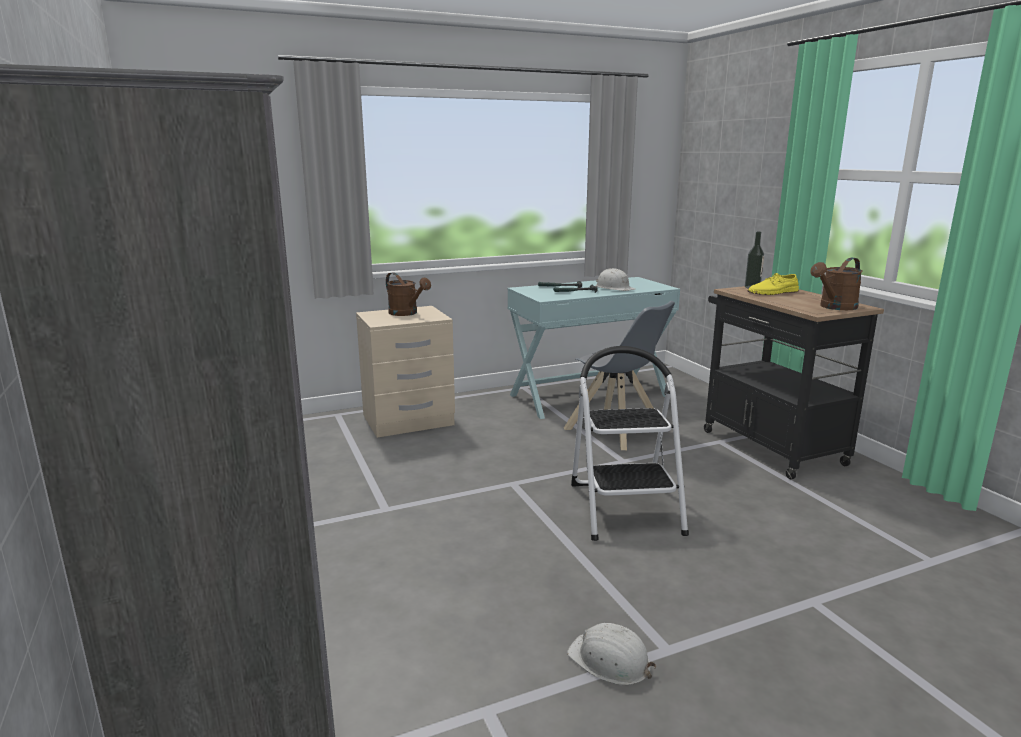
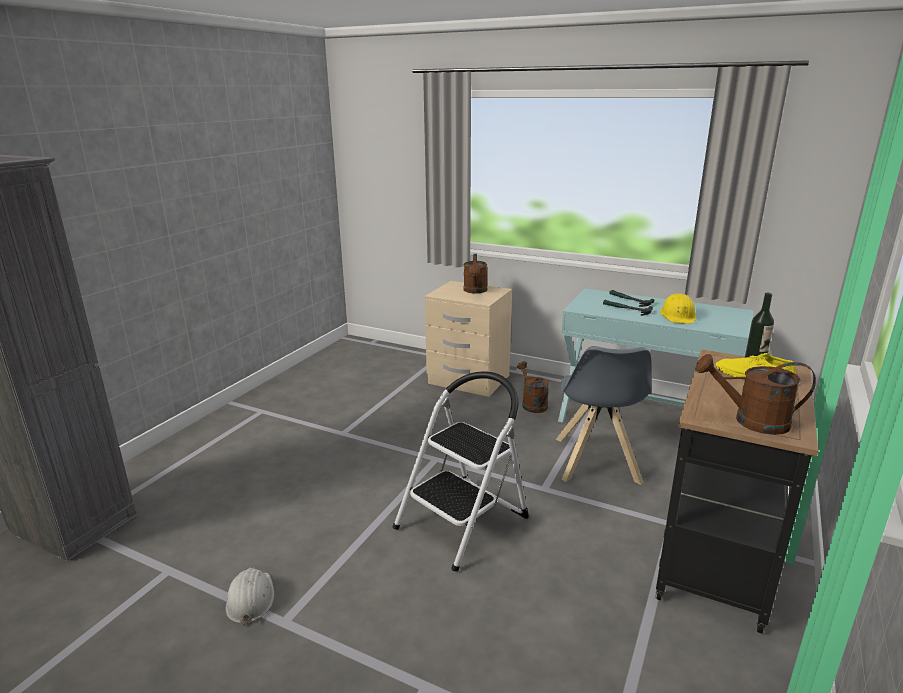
camera: 50 degrees right, 5 degrees up
(498, 416) = (532, 404): none -> brown watering can
(614, 288) = (678, 316): white hard hat -> yellow hard hat

